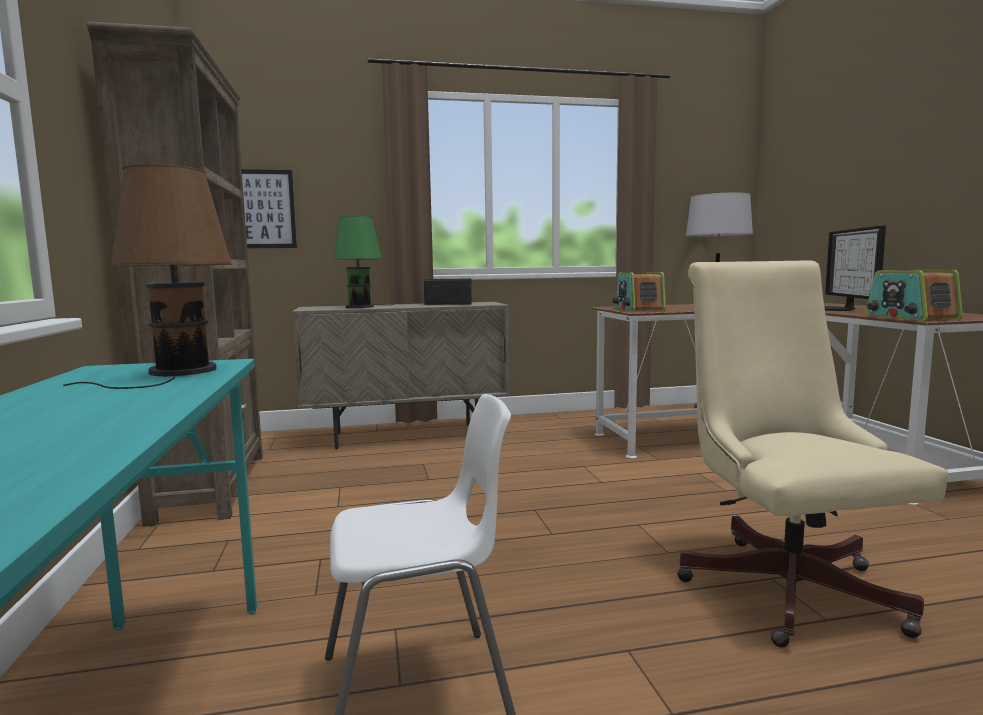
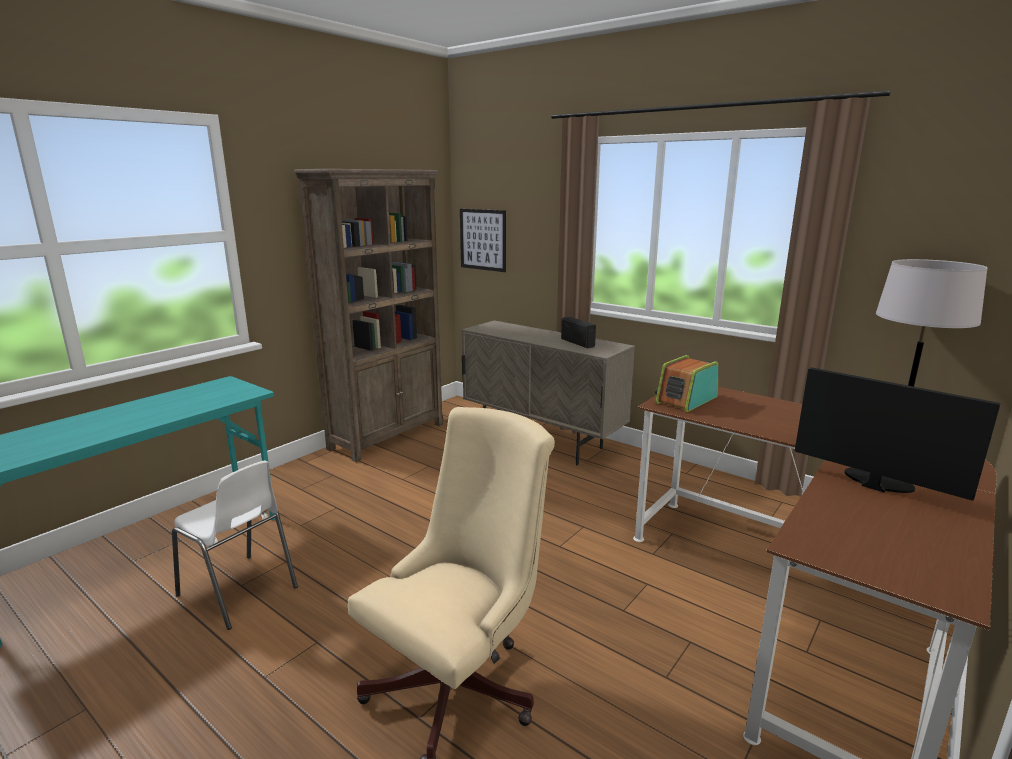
camera: 50 degrees right, 10 degrees up
(177, 372) = (219, 397): brown table lamp -> none
(361, 307) = (513, 332): green table lamp -> none
(837, 309) = (876, 482): monitor -> monitor turned 75 degrees clockwise
(910, 317) = (821, 534): radio -> none

